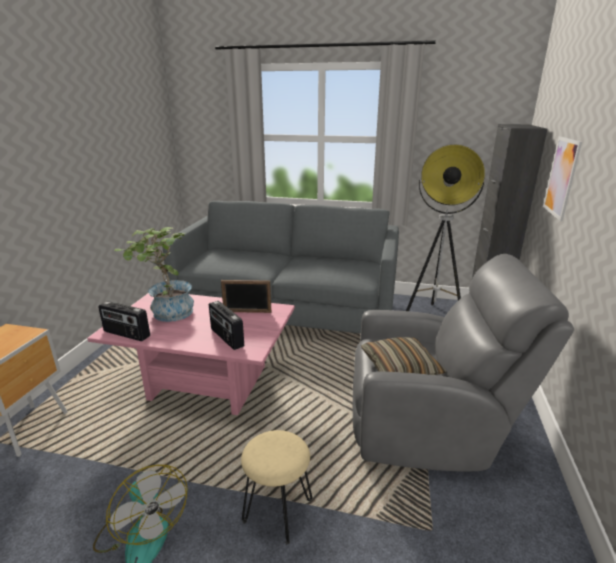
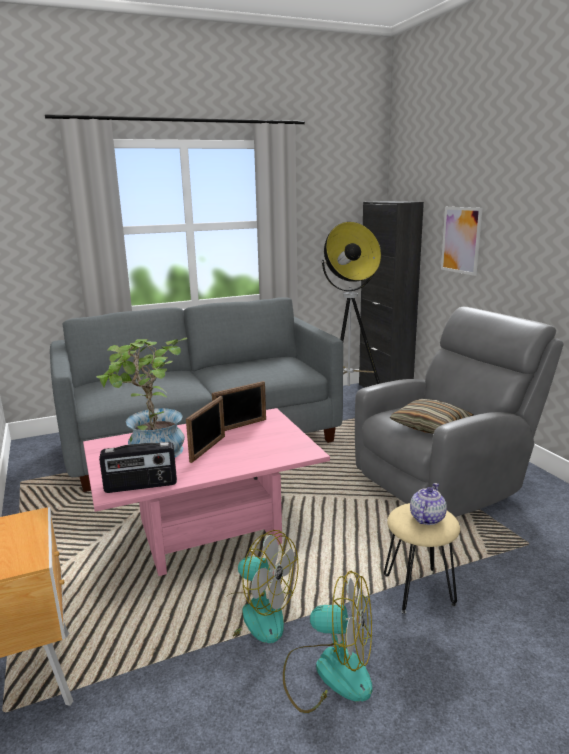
camera: 35 degrees left, 5 degrees down
(156, 459) = (252, 615): none -> fan
(200, 322) = (208, 449): none -> picture frame
(226, 338) = (262, 451): radio -> none
(275, 453) = (426, 518): none -> teapot

